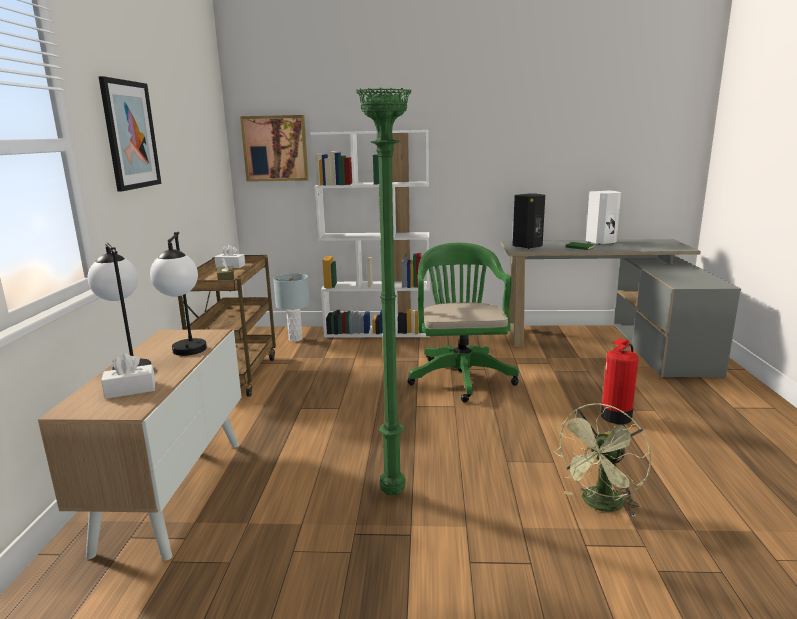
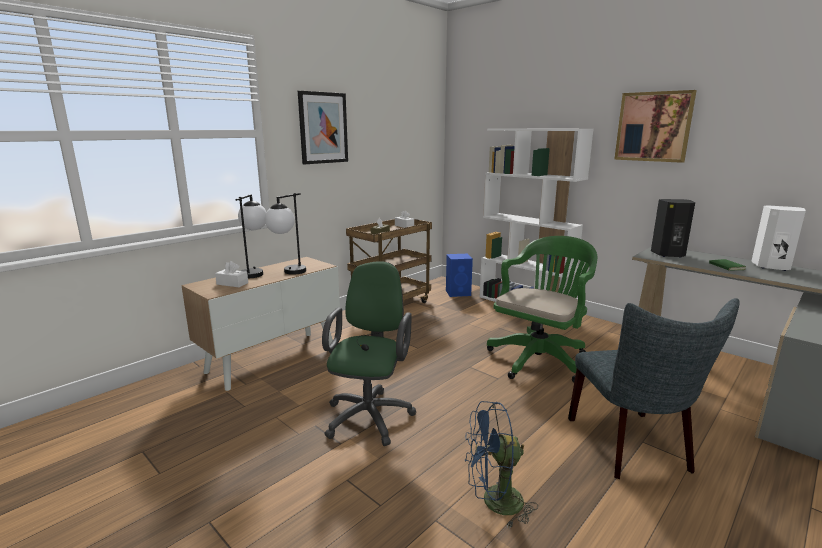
camera: 40 degrees right, 0 degrees up
(275, 148) = (473, 140): picture -> picture (653, 127)
(295, 339) = (458, 293): grey table lamp -> blue speaker
(394, 492) = (370, 414): green floor lamp -> green office chair
(600, 505) = (494, 503): green fan -> blue fan
(615, 417) = (633, 448): fire extinguisher -> grey chair

